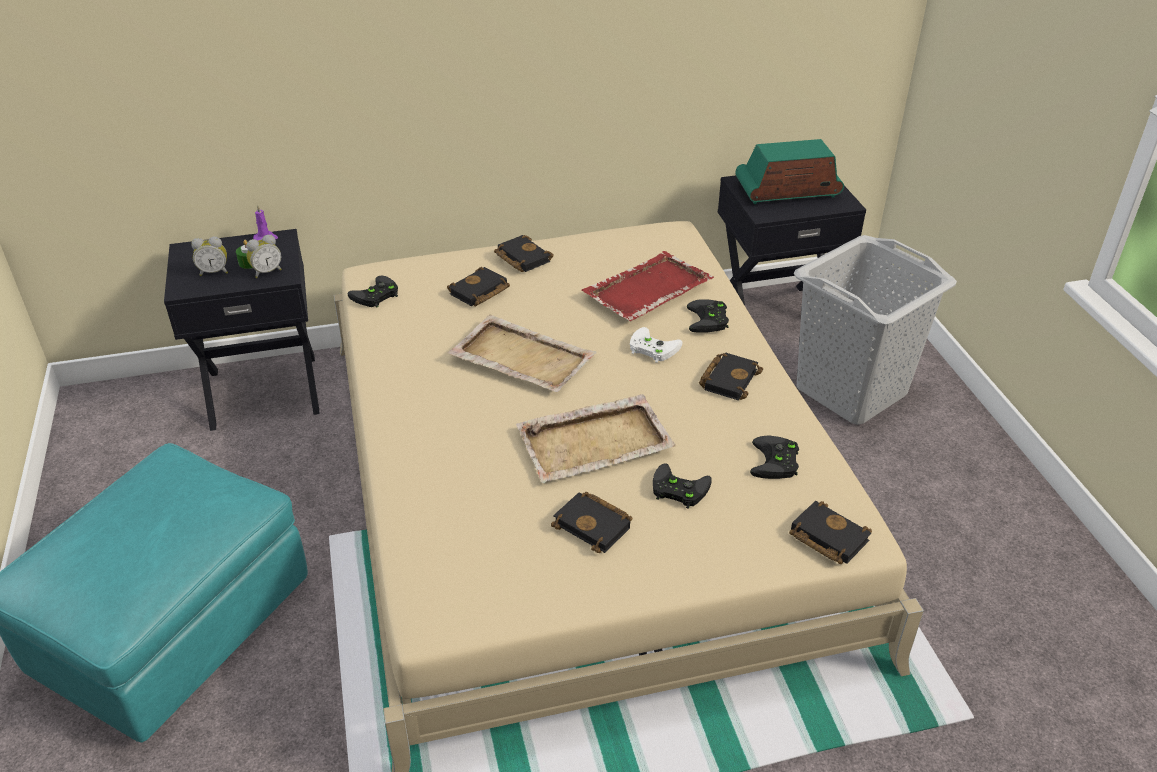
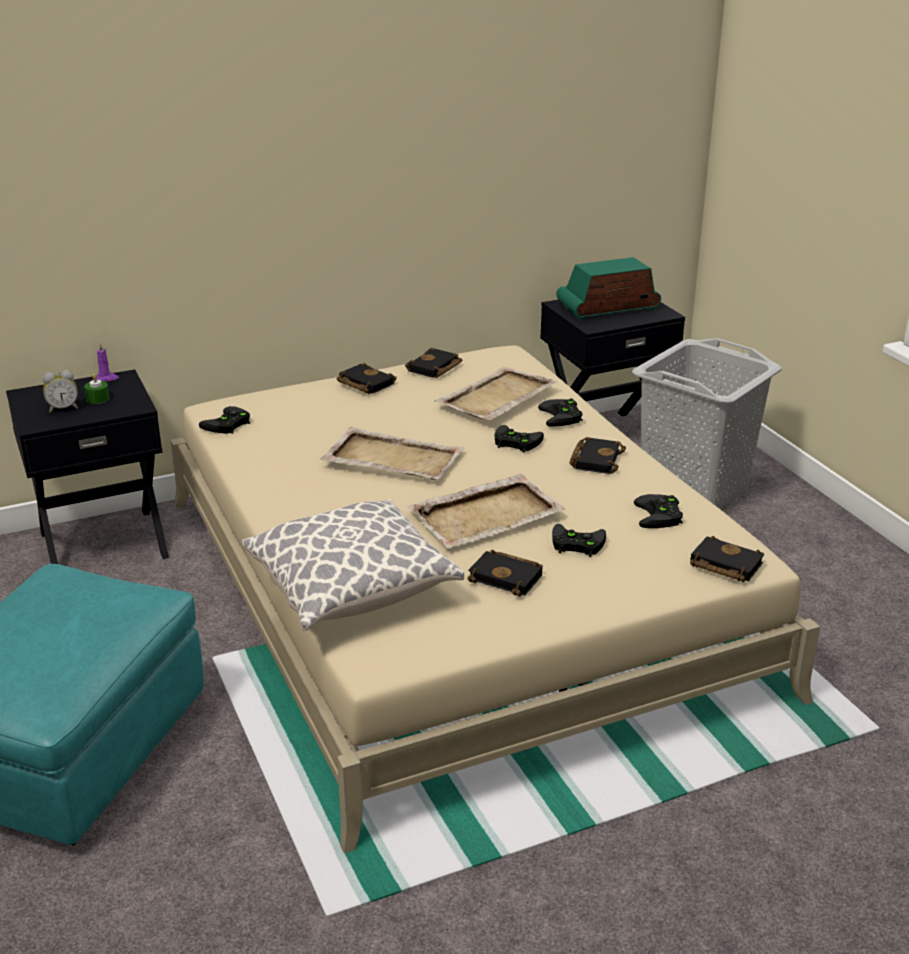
camera: 10 degrees left, 10 degrees down
(266, 272) = (118, 404): alarm clock -> none
(434, 522) = (352, 590): none -> pillow
(479, 292) = (331, 413): black book -> black book (434, 368)
(646, 290) = (496, 398): red tray -> beige tray
(651, 348) = (515, 442): white game controller -> black game controller

